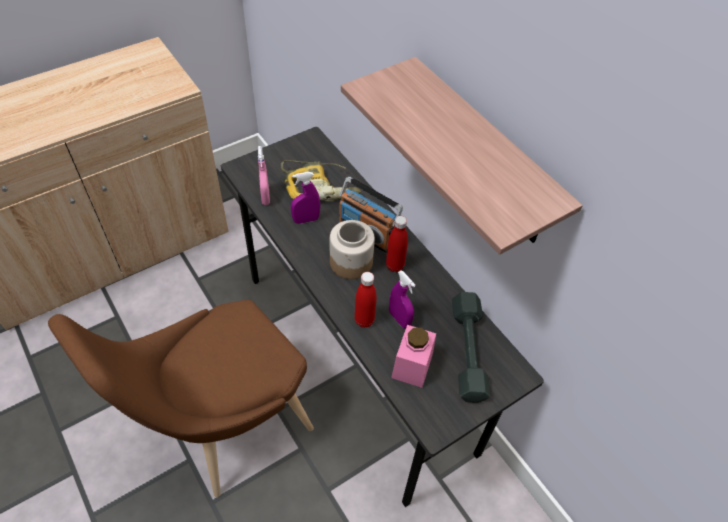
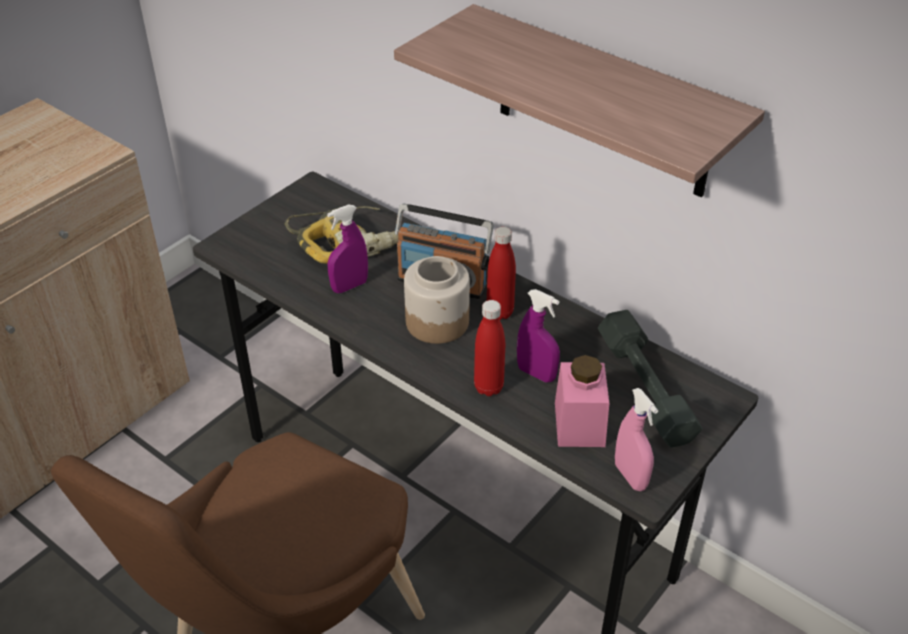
camera: 15 degrees left, 10 degrees down
(265, 197) = (278, 272): pink spray bottle -> pink spray bottle (630, 476)

